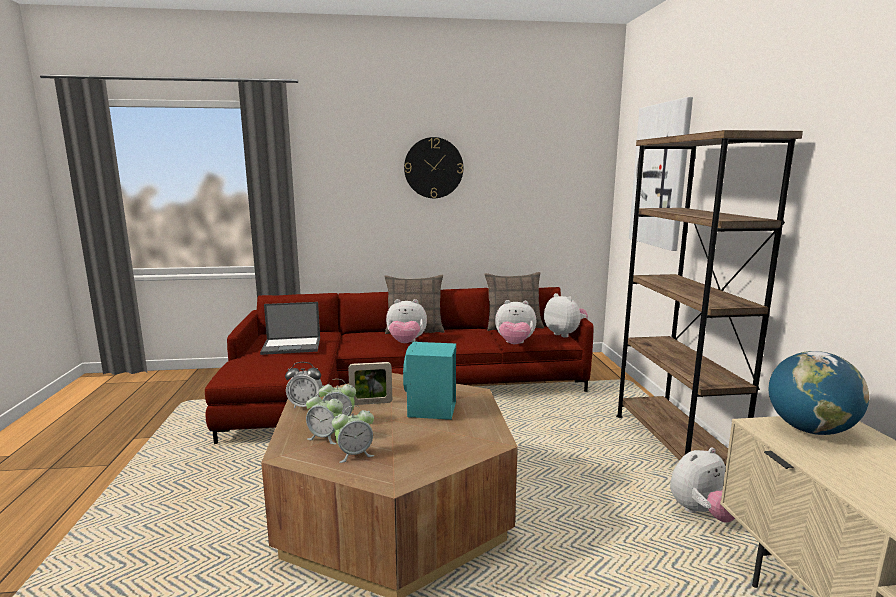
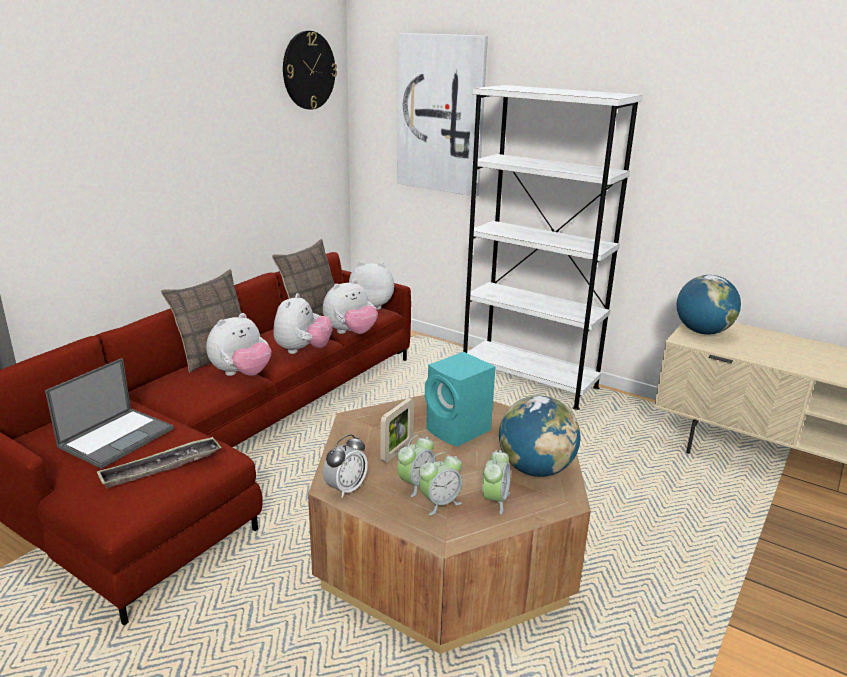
camera: 50 degrees left, 10 degrees up
(277, 364) = (161, 467): none -> tray
(422, 454) = (535, 469): none -> globe
(433, 168) = (167, 114): wall clock -> wall clock (308, 70)
(673, 446) = (528, 381): brown bookcase -> white bookcase
(703, 514) = (611, 423): plush toy -> plush toy (302, 350)

